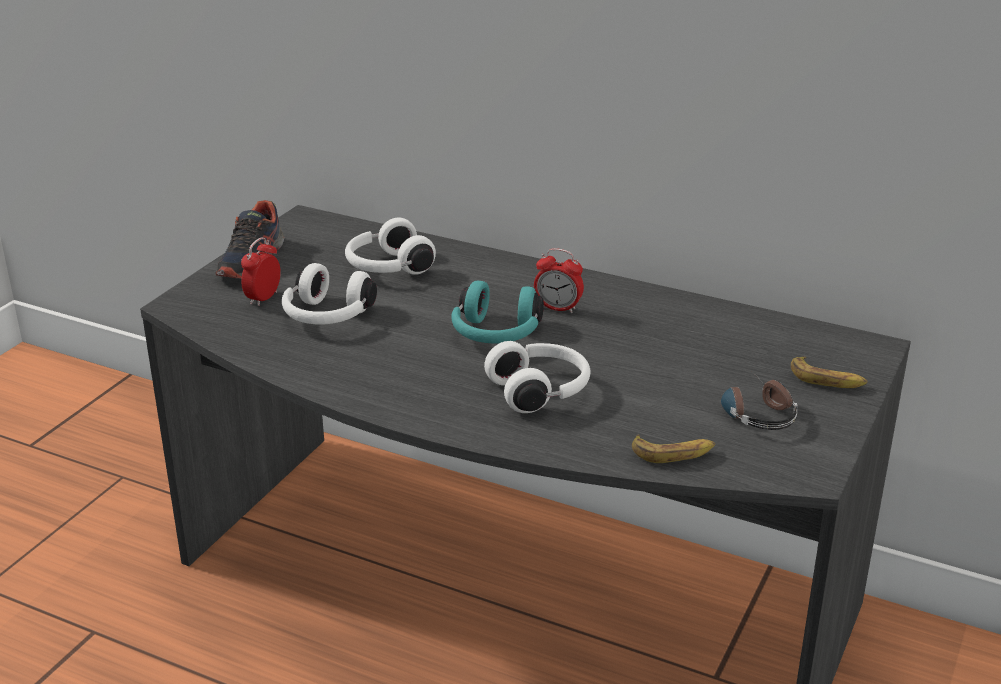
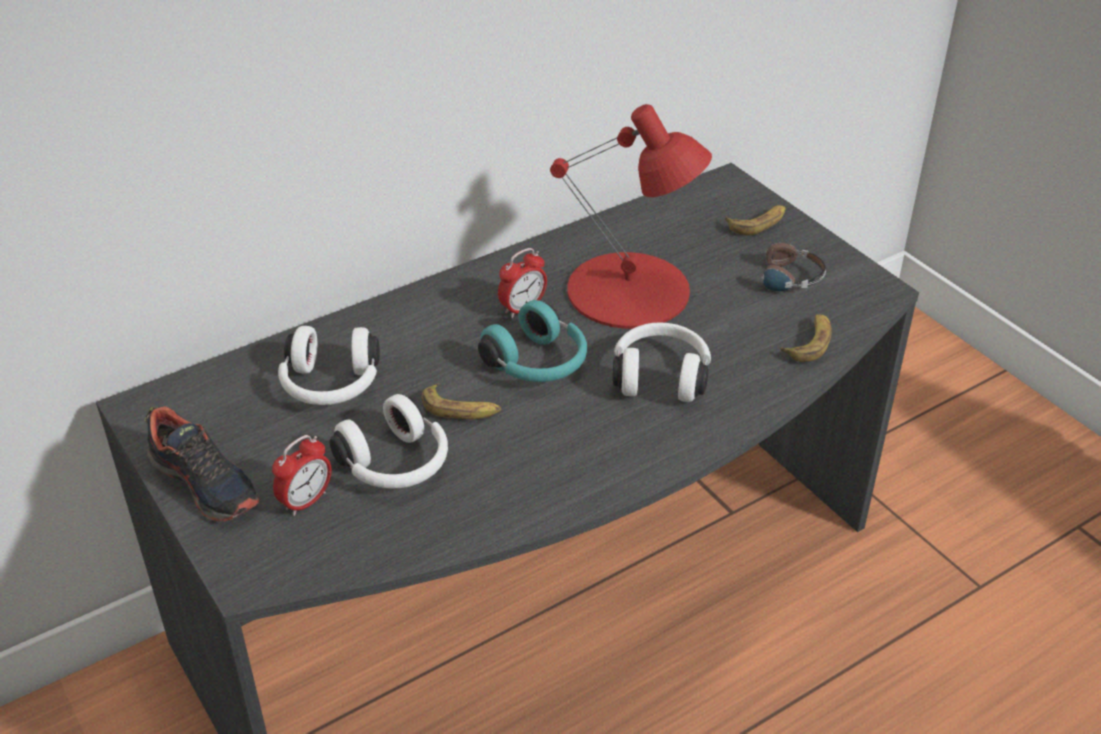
camera: 60 degrees left, 10 degrees up
(263, 298) = (306, 501): alarm clock -> alarm clock turned 105 degrees counterclockwise
(410, 321) = (461, 409): none -> banana
(639, 346) = (630, 291): none -> red table lamp

